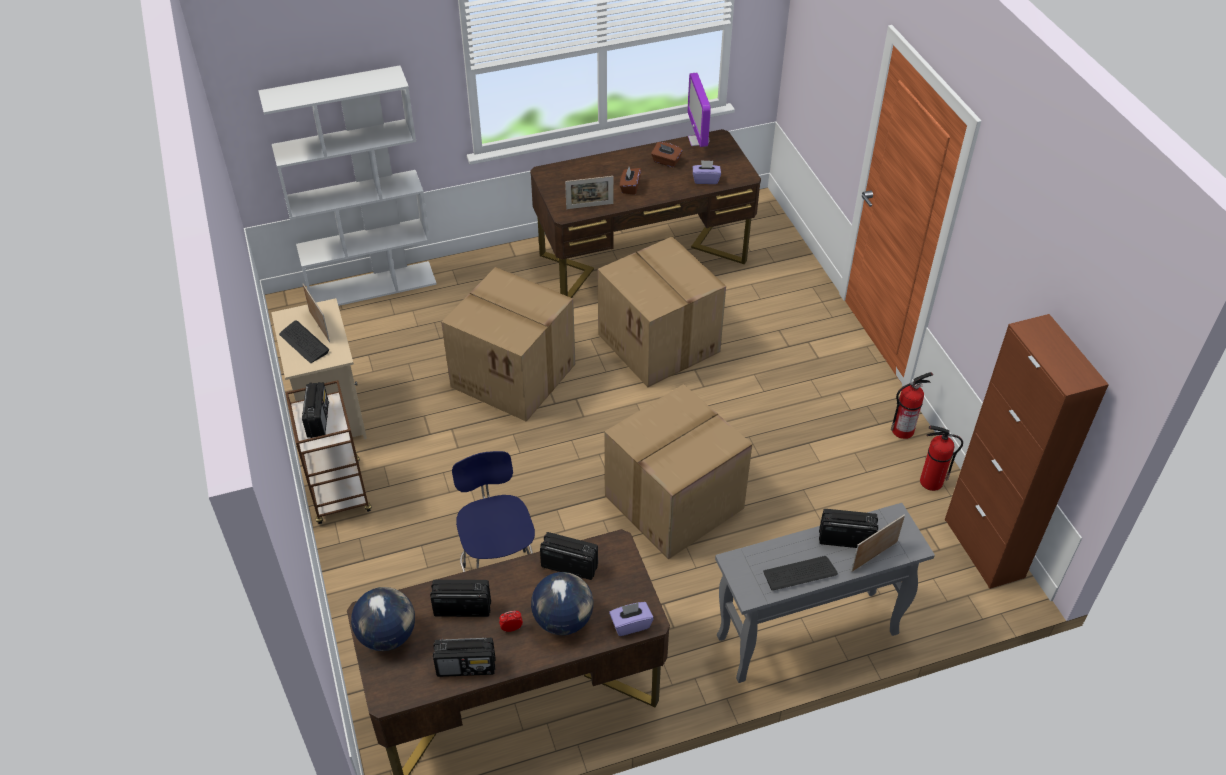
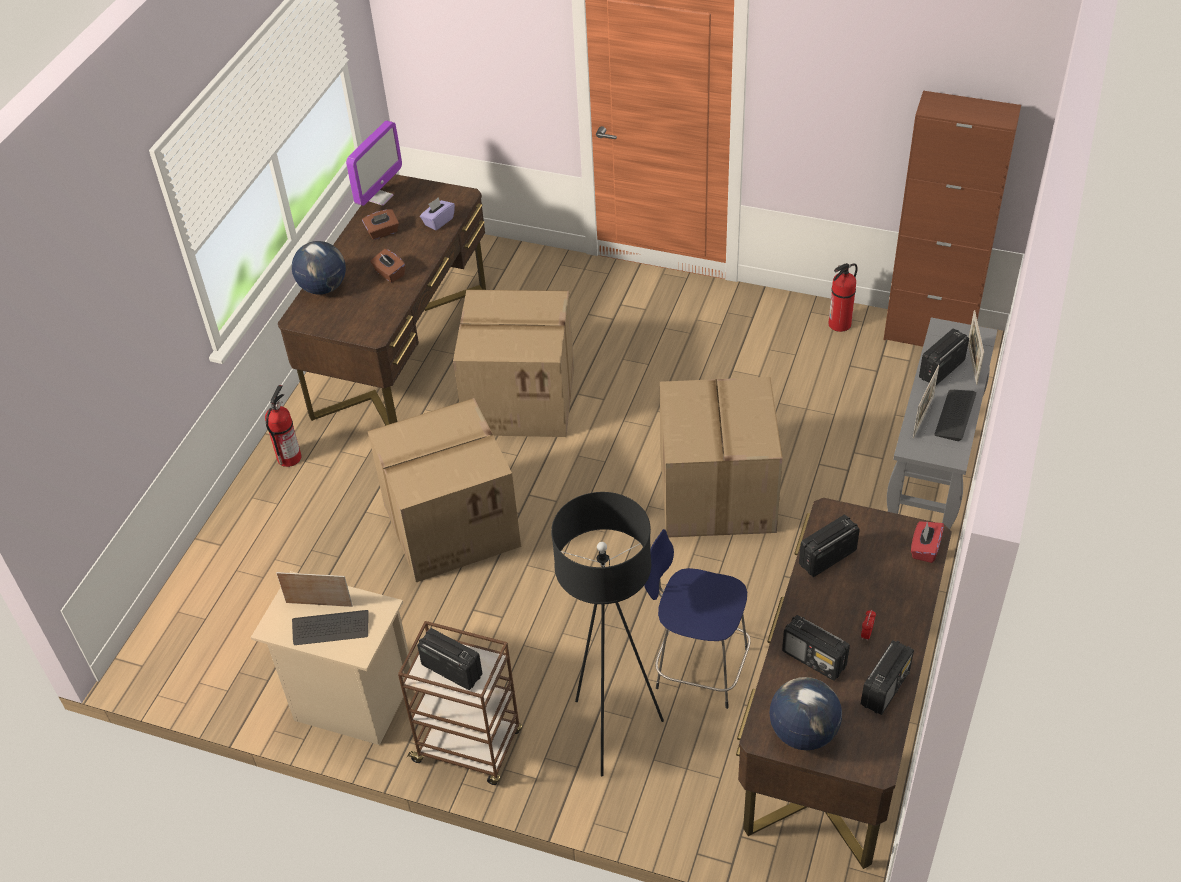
camera: 50 degrees left, 0 degrees up
(372, 286) = (199, 575): white bookcase -> none
(408, 563) = (613, 731): none -> black floor lamp
(462, 608) = (814, 659): radio -> radio turned 90 degrees counterclockwise
(563, 620) = (885, 592): globe -> globe (323, 287)
(589, 206) = (383, 313): picture frame -> picture frame (923, 417)
(630, 624) = (925, 549): purple tissue box -> red tissue box
(698, 140) = (379, 197): monitor -> monitor turned 90 degrees counterclockwise
(903, 430) = (772, 307): fire extinguisher -> fire extinguisher (289, 457)

